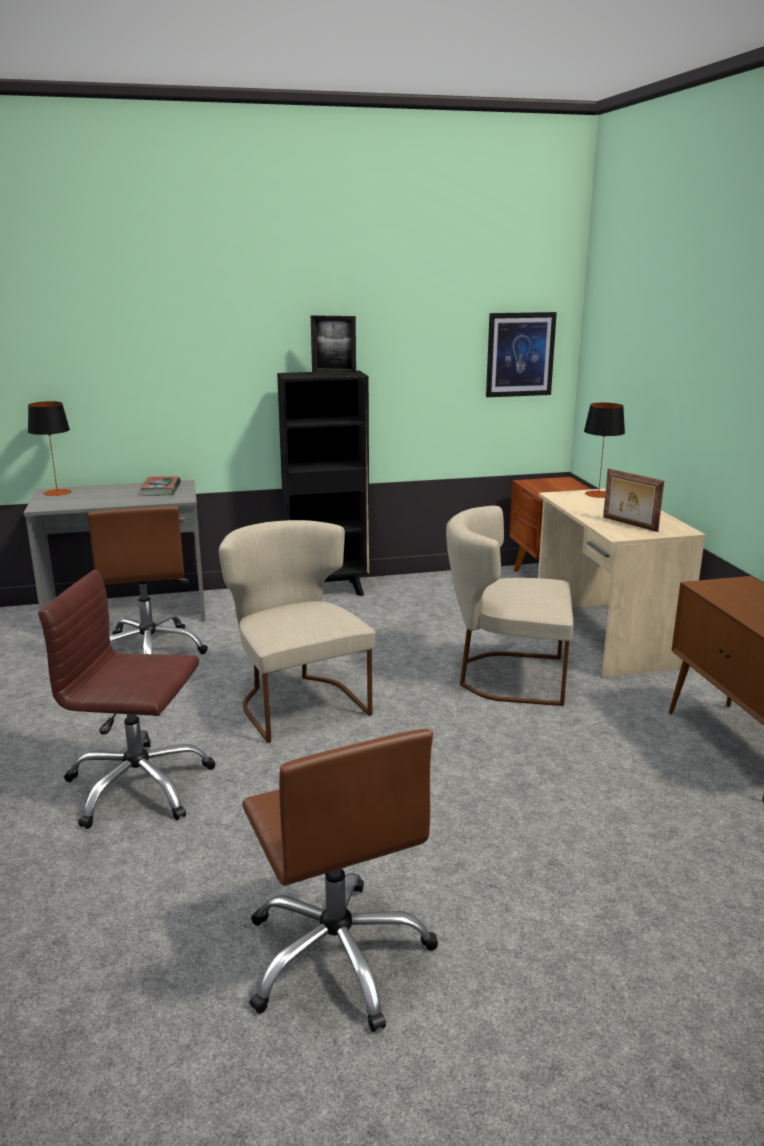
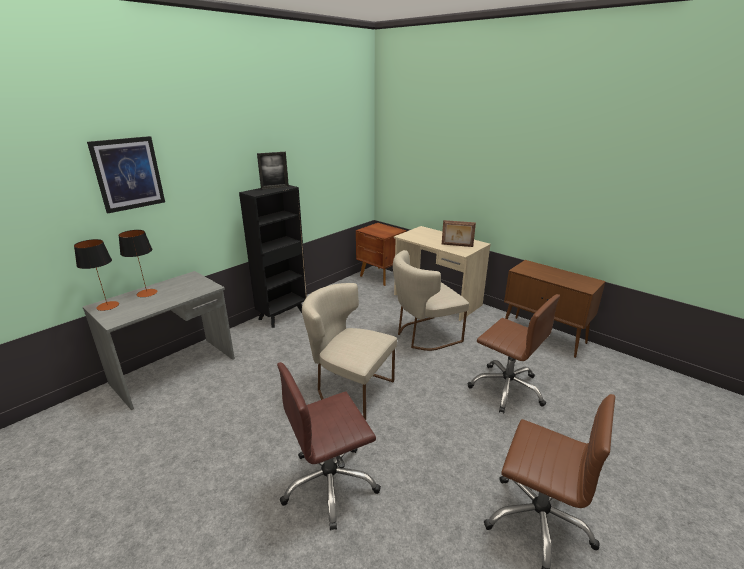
camera: 35 degrees left, 5 degrees up
(150, 651) = (224, 392): brown office chair -> brown office chair (506, 388)
(161, 489) = (184, 283): book -> none
(520, 354) = (352, 162): picture -> picture (128, 174)
(598, 494) = (419, 231): table lamp -> table lamp (147, 293)

